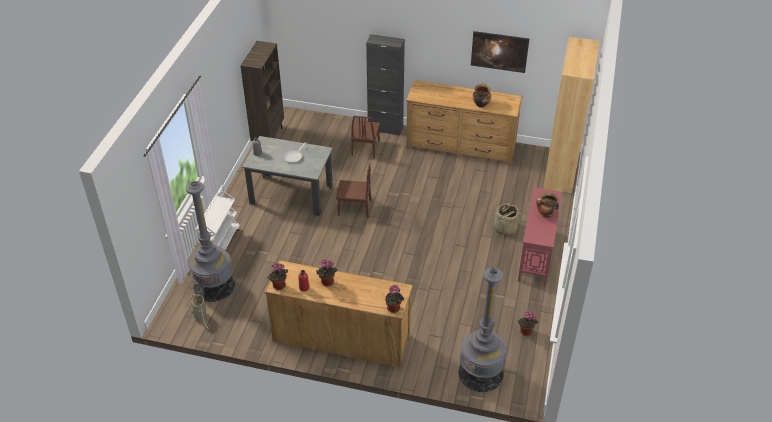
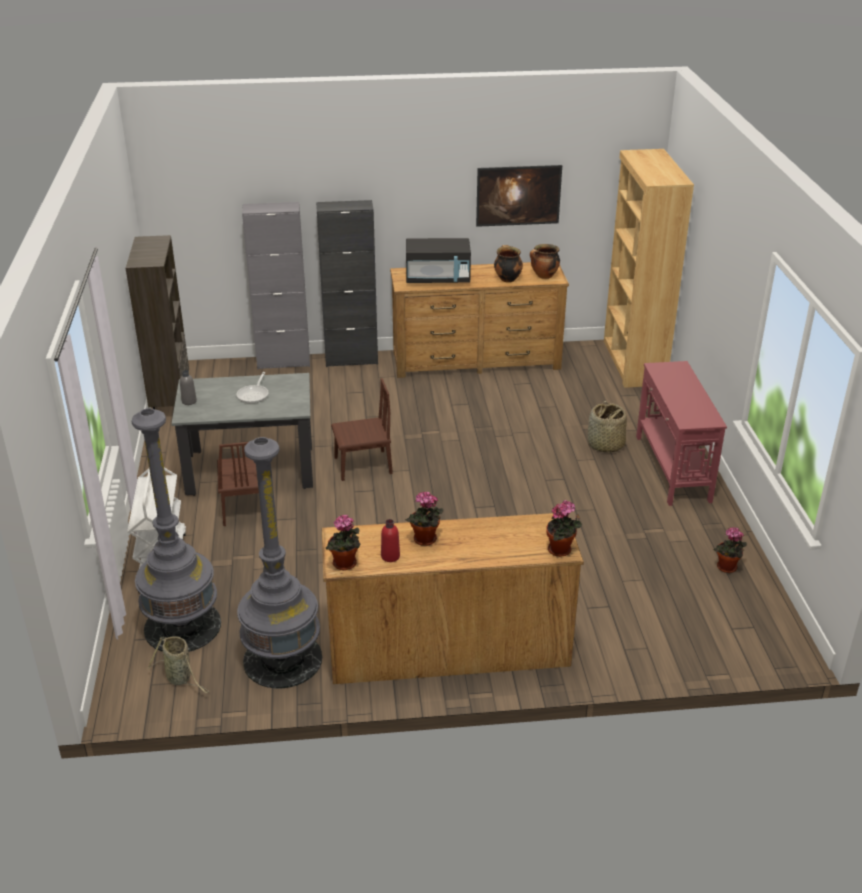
camera: 20 degrees left, 10 degrees down
(344, 121) = (283, 362): none -> grey cabinet
(365, 148) = (335, 388): brown chair -> brown chair (245, 507)
(438, 95) = (438, 279): none -> black microwave
(480, 373) = (700, 641): grey floor lamp -> grey floor lamp (282, 659)
(546, 214) = (686, 391): cooking pot -> cooking pot (544, 276)

